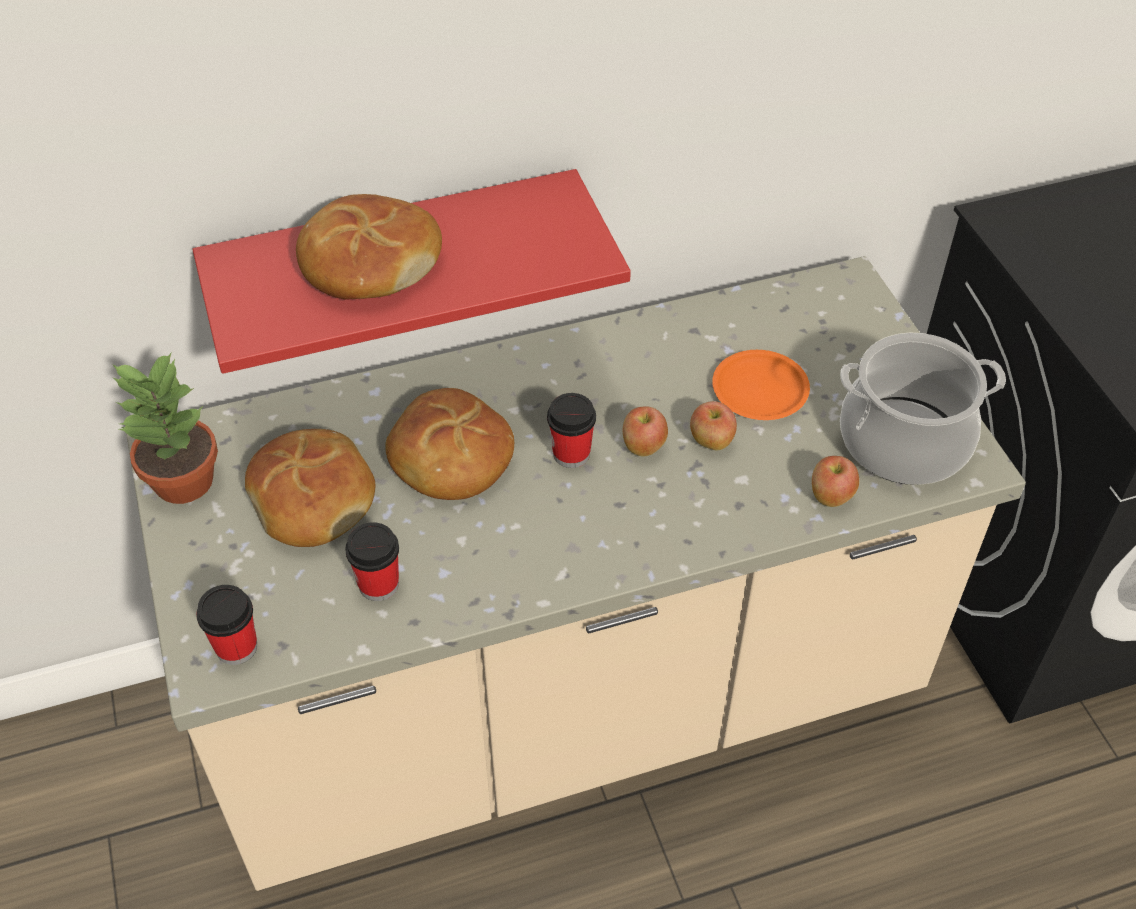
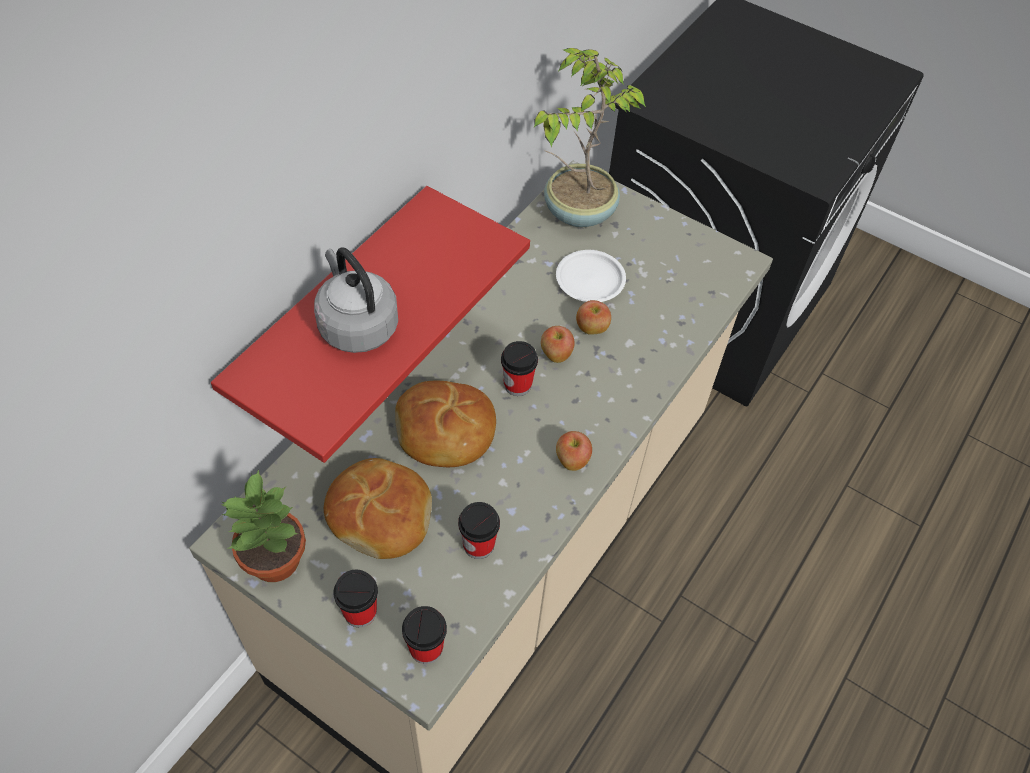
camera: 40 degrees left, 5 degrees up
(210, 575) = (360, 612): none -> cup
(369, 264) = (356, 325): bread -> grey kettle
(760, 391) = (590, 280): orange plate -> white plate
(816, 312) = (577, 211): none -> potted plant
(830, 496) = (685, 325): apple -> apple (571, 461)
(904, 441) = (693, 268): cooking pot -> none

